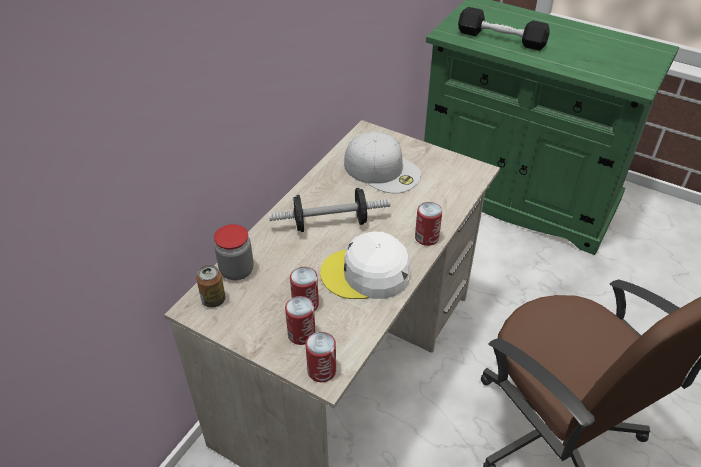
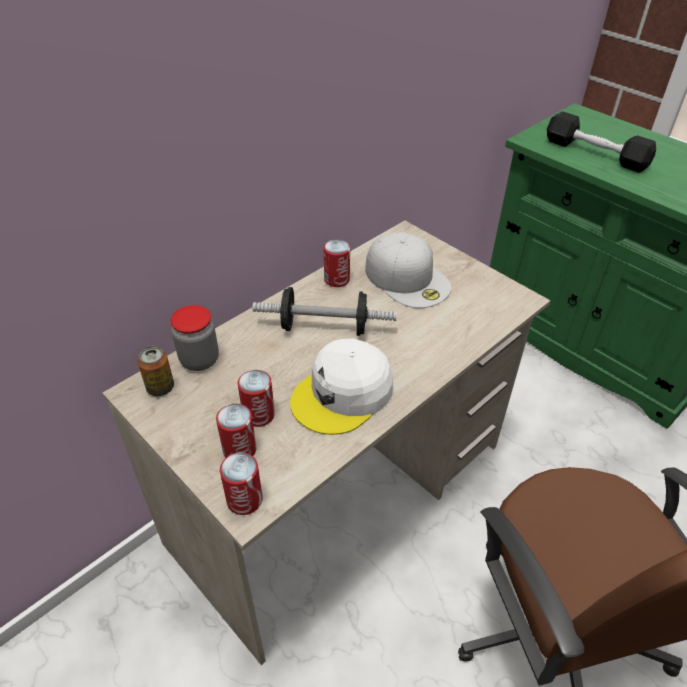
camera: 15 degrees right, 0 degrees up
(366, 274) = (343, 394): white cap -> white cap turned 60 degrees counterclockwise
(426, 237) = (431, 366): can -> can (337, 279)

